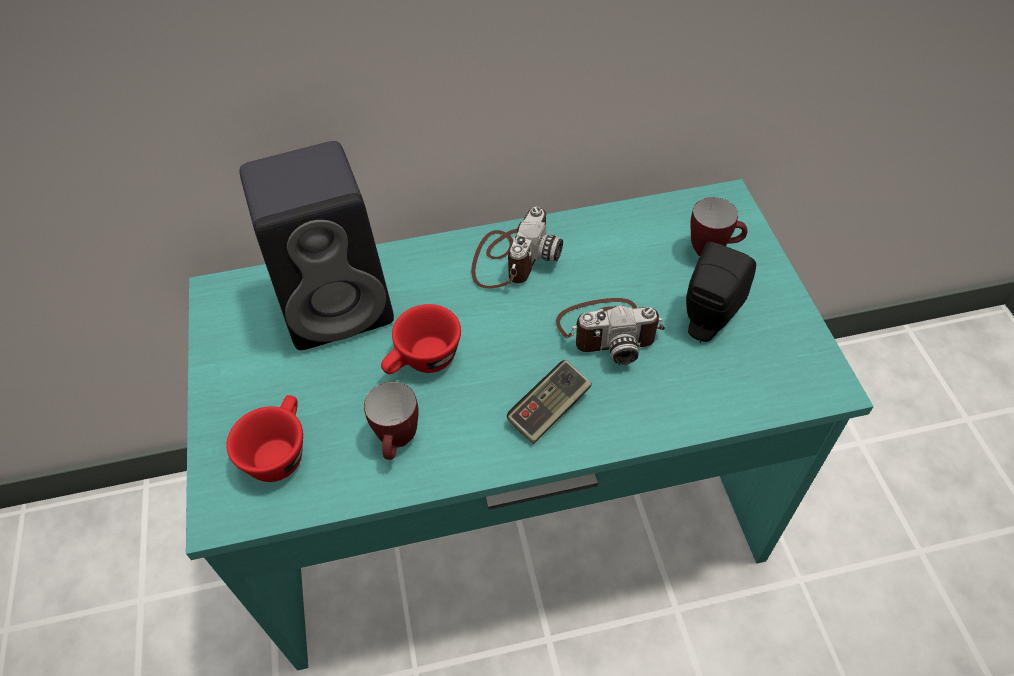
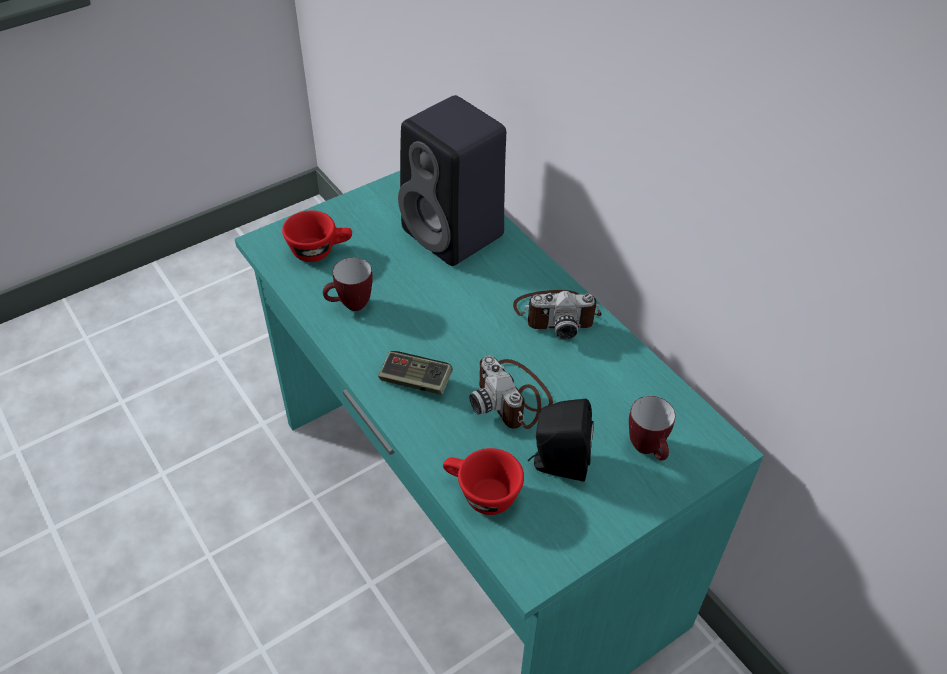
camera: 65 degrees right, 5 degrees down
(423, 362) = (425, 296): red cup -> red cup (480, 494)

